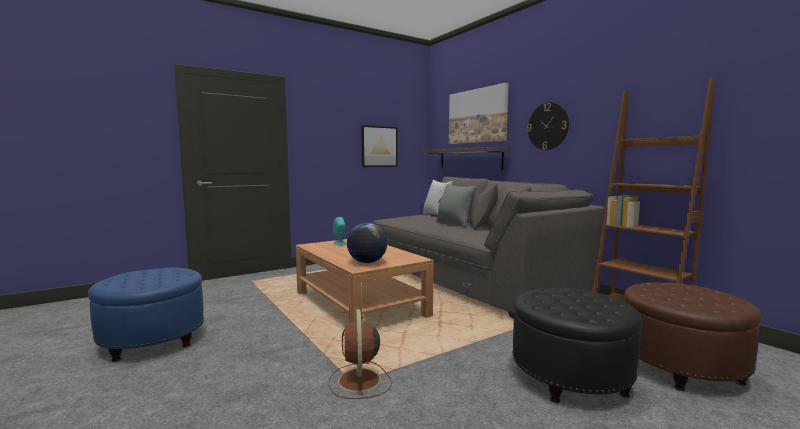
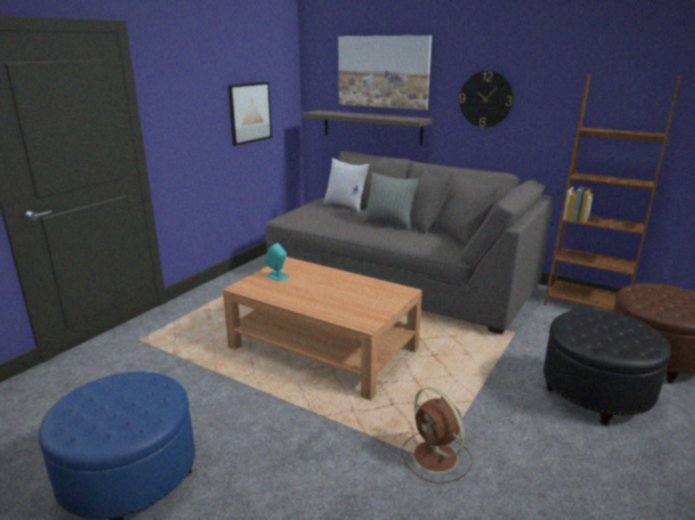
camera: 25 degrees left, 15 degrees up
(367, 262) = (361, 310): globe -> none

